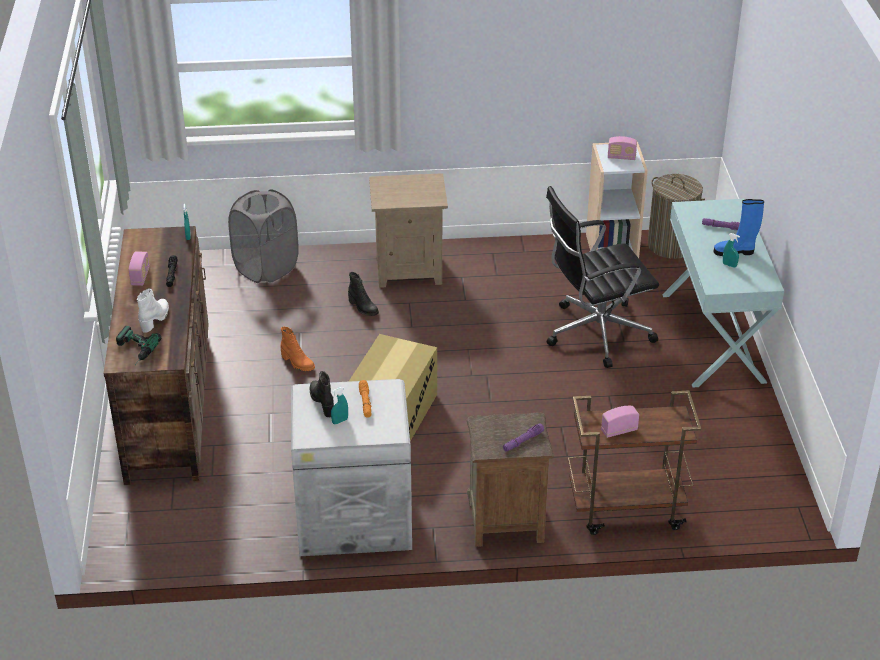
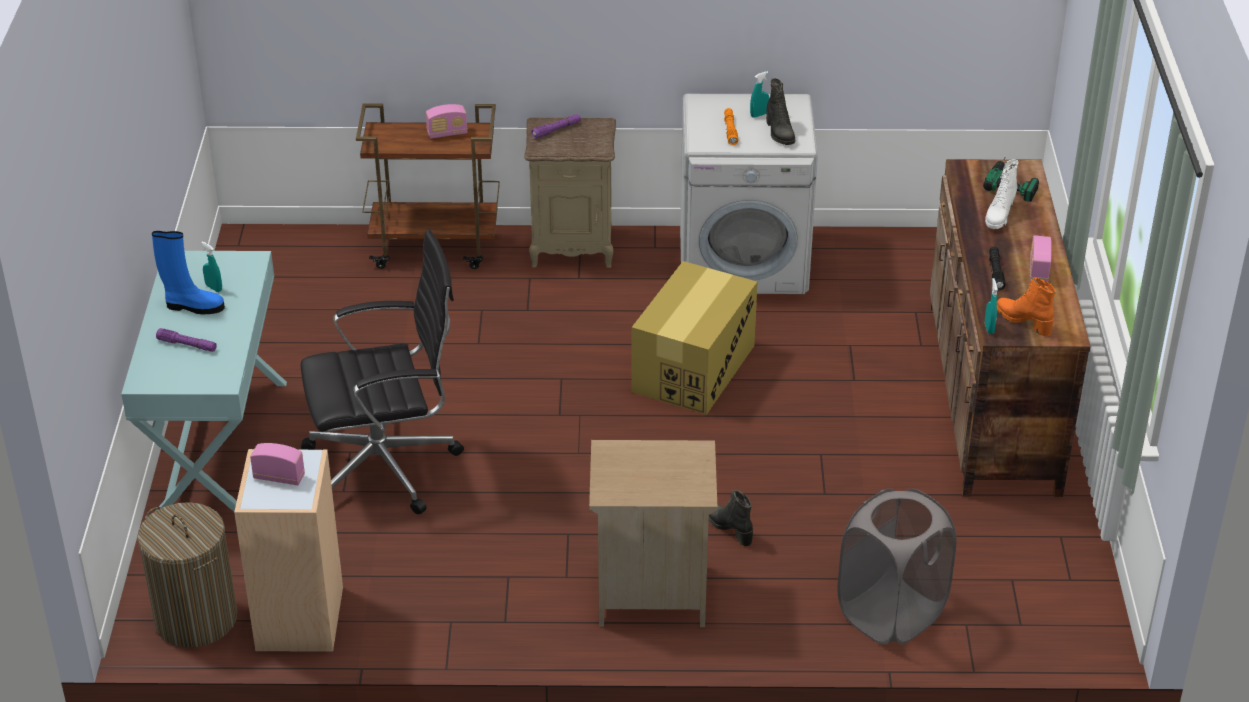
camera: 175 degrees left, 0 degrees up
(297, 363) = (824, 446): orange boot -> orange boot (1023, 321)

